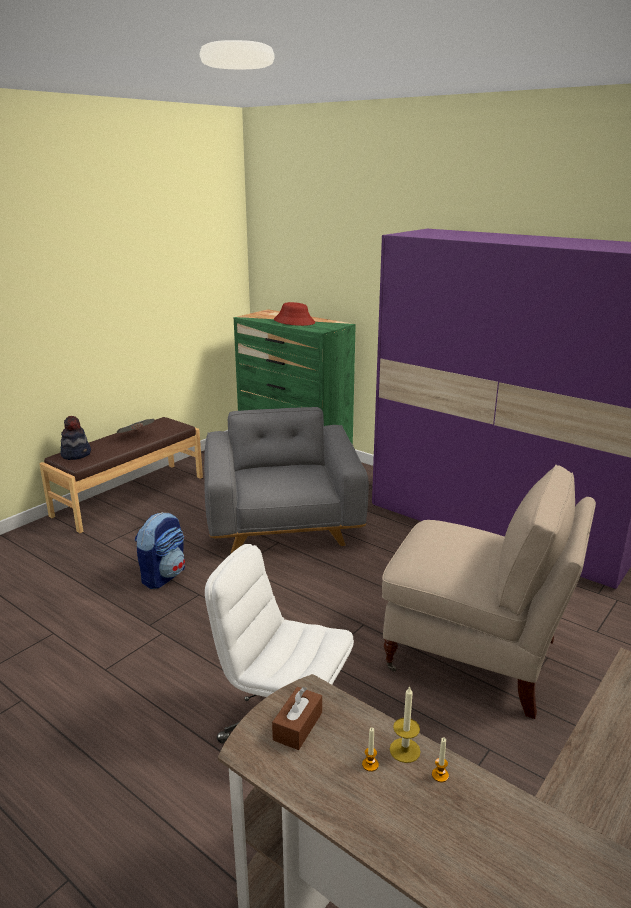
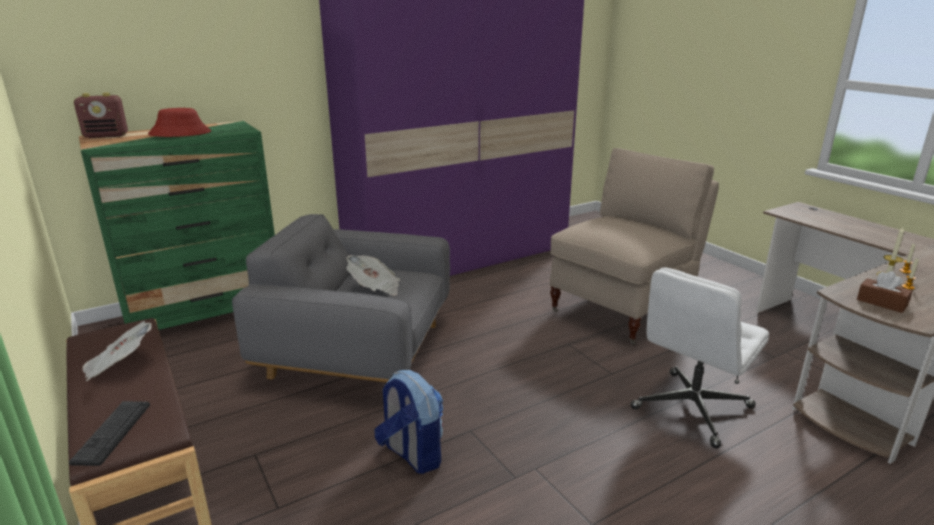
camera: 70 degrees left, 0 degrees up
(76, 454) = (112, 432): hat -> keyboard
(272, 312) = (106, 136): none -> radio
(281, 476) = (375, 288): none -> newspaper

